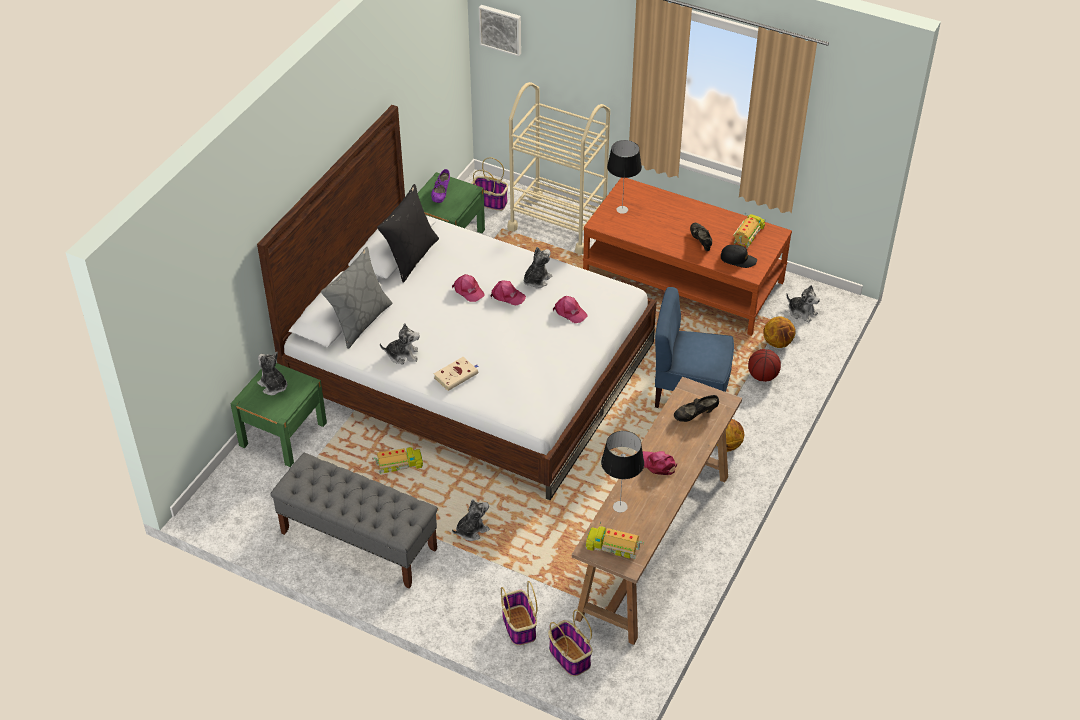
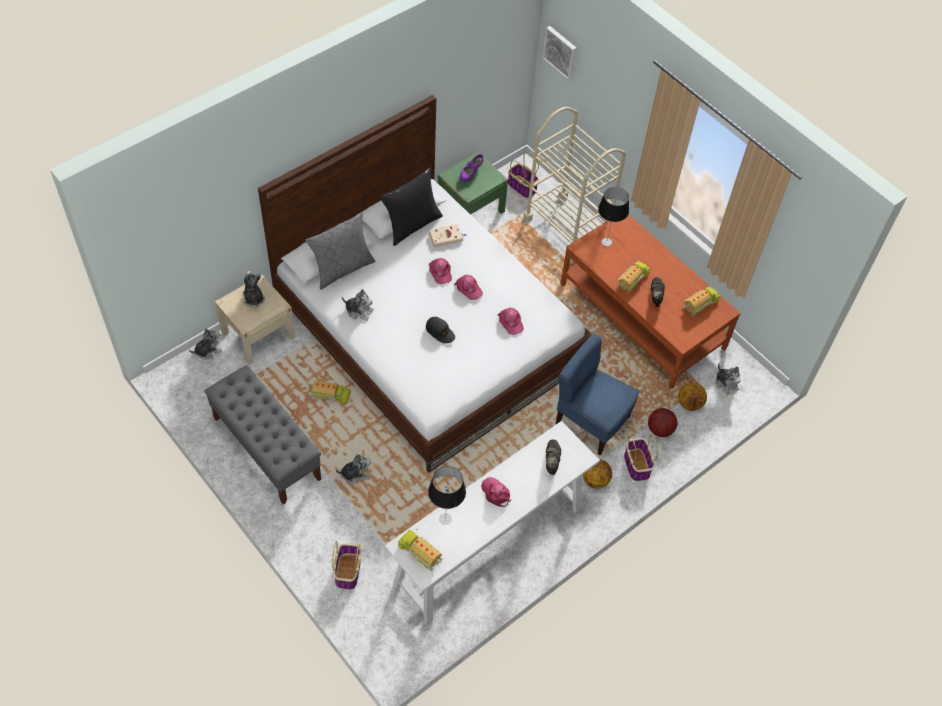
camera: 20 degrees right, 10 degrees up
(283, 434) = (258, 334): green nightstand -> beige nightstand
(456, 375) = (390, 345): beige book -> beige book (447, 237)
(536, 280) = (500, 282): plush toy -> plush toy (208, 351)
(569, 656) = (372, 613): basket -> basket (636, 464)
(654, 546) = (488, 547): brown console table -> white console table
(669, 235) = (633, 279): none -> toy truck
(695, 415) = (551, 461): black shoe -> black shoe turned 90 degrees clockwise
(738, 259) = (678, 324): black cap -> black cap (440, 332)

